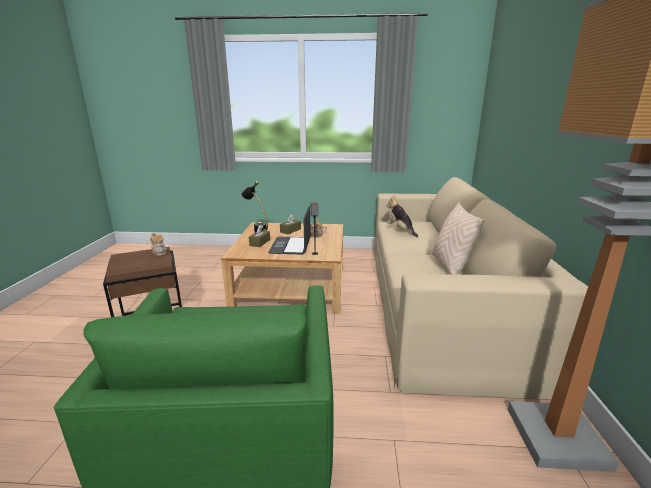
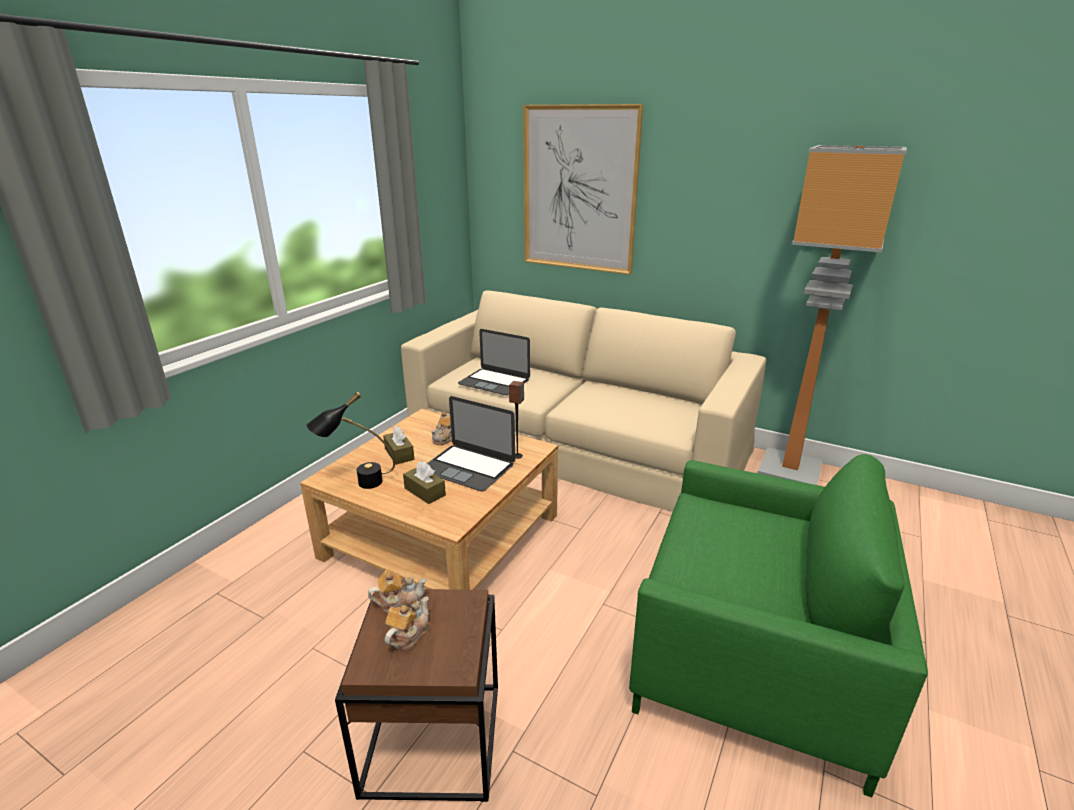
camera: 65 degrees left, 5 degrees up
(138, 258) = (408, 635): none -> teapot
(400, 230) = (494, 382): plush toy -> laptop
(450, 266) = (621, 392): beige pillow -> none
(521, 99) = (579, 190): none -> picture

